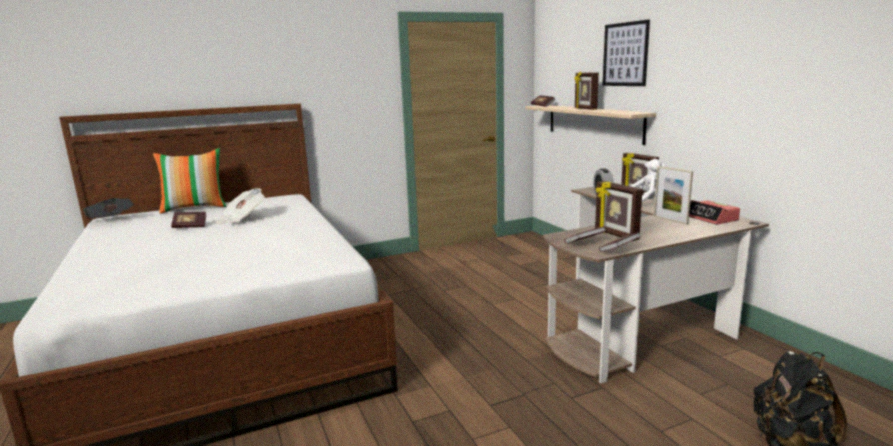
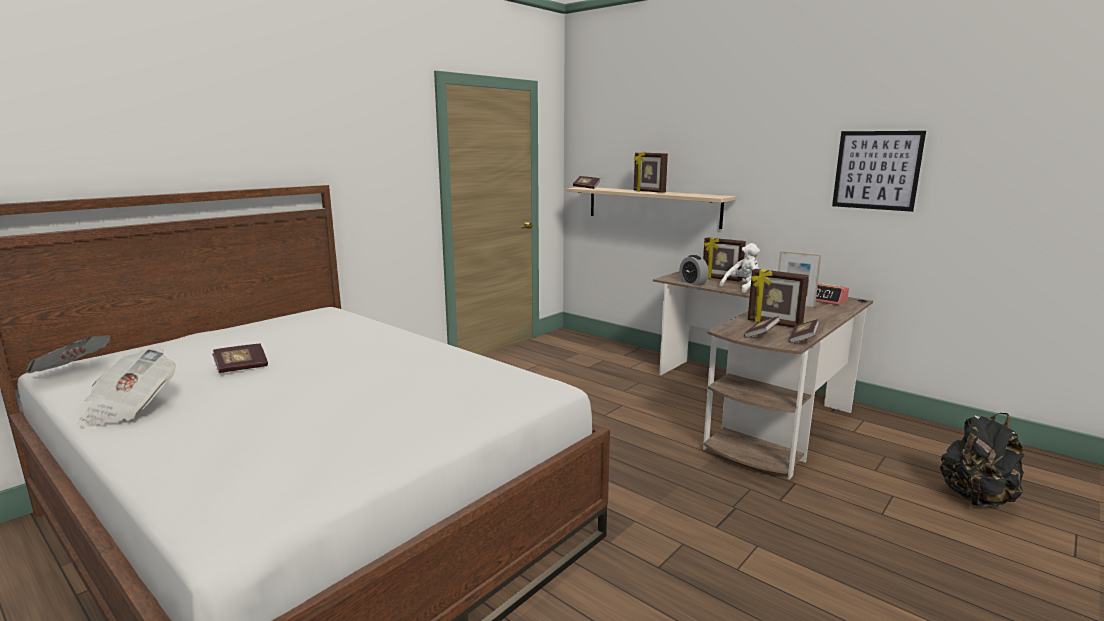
camera: 25 degrees left, 0 degrees up
(195, 208) = (198, 339): pillow -> none
(241, 219) = (307, 348): newspaper -> newspaper (129, 409)
(625, 54) = (695, 135): picture -> picture (876, 170)

